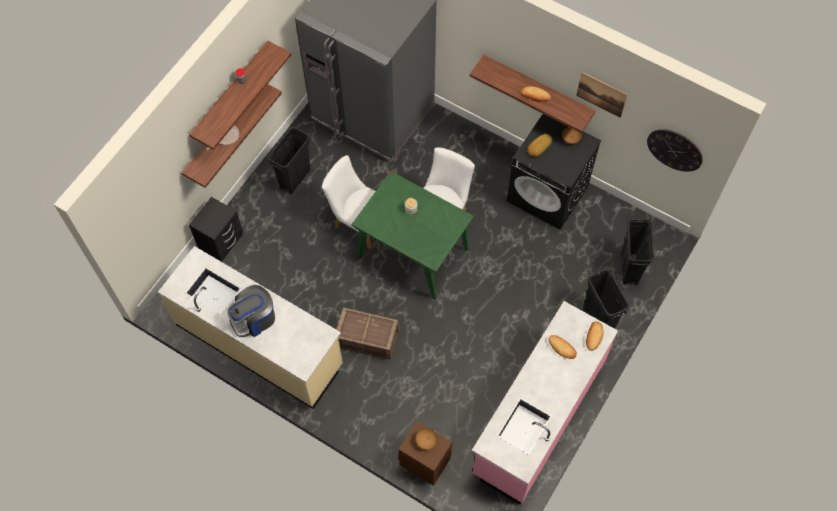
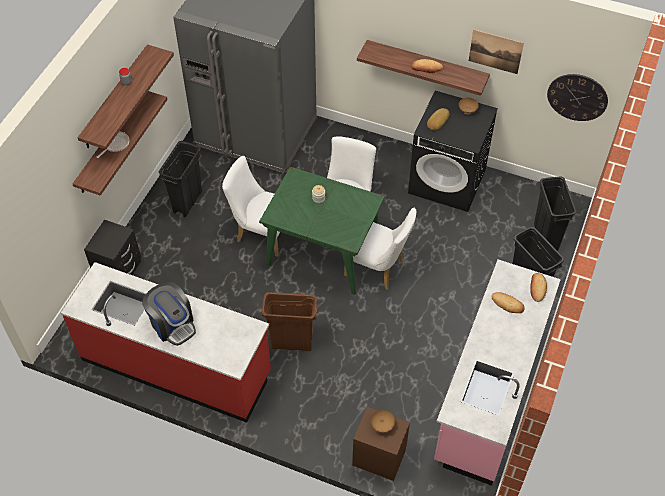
camera: 10 degrees left, 10 degrees down
(254, 319) = (172, 324): coffee machine -> coffee machine turned 90 degrees counterclockwise
(259, 344) = (176, 366): beige counter -> red counter
(367, 339) = (291, 343): crate -> brown trash can
(461, 277) = (378, 269): none -> white chair

